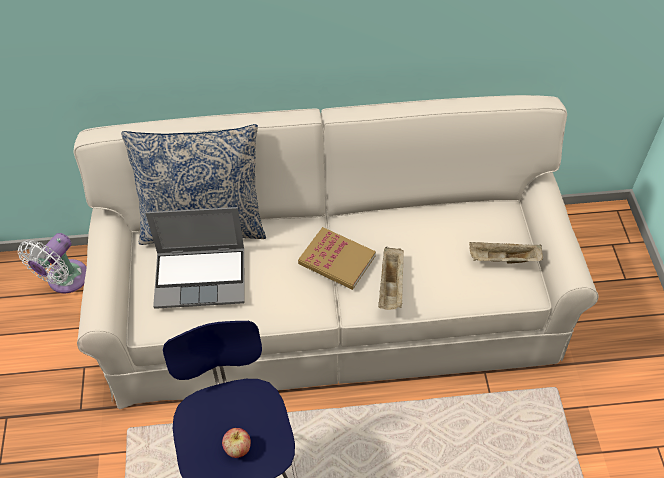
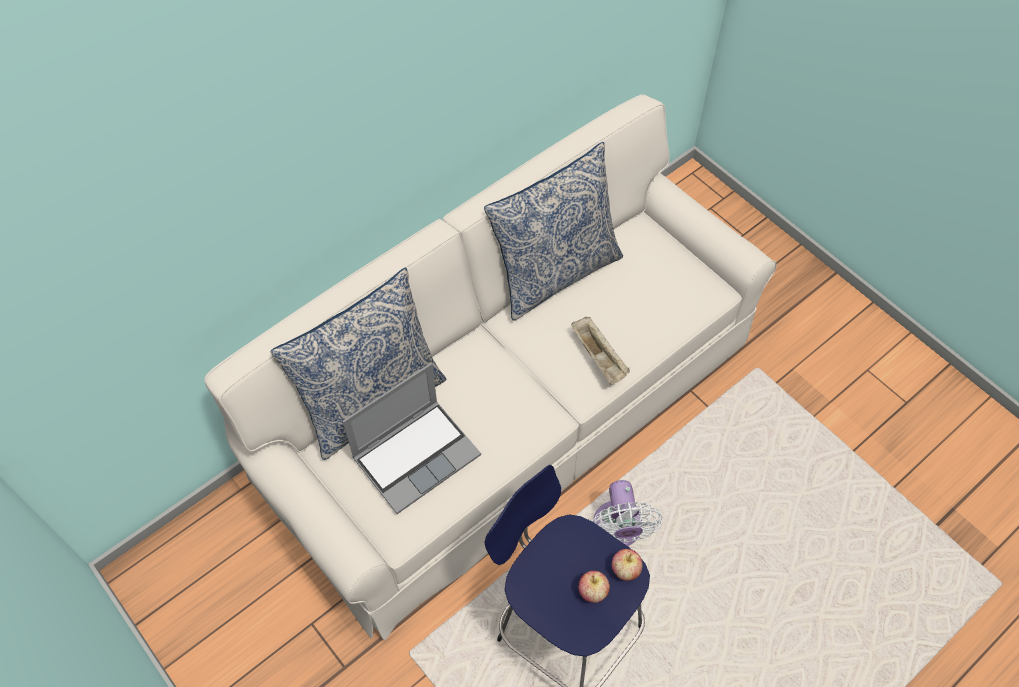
camera: 35 degrees left, 5 degrees up
(64, 280) = (211, 550): white fan -> white fan (618, 530)
(274, 449) = (625, 570): none -> apple
(337, 260) = (530, 361): book -> none
(408, 207) = (554, 272): none -> pillow
(502, 260) = (675, 276): beige tray -> none

